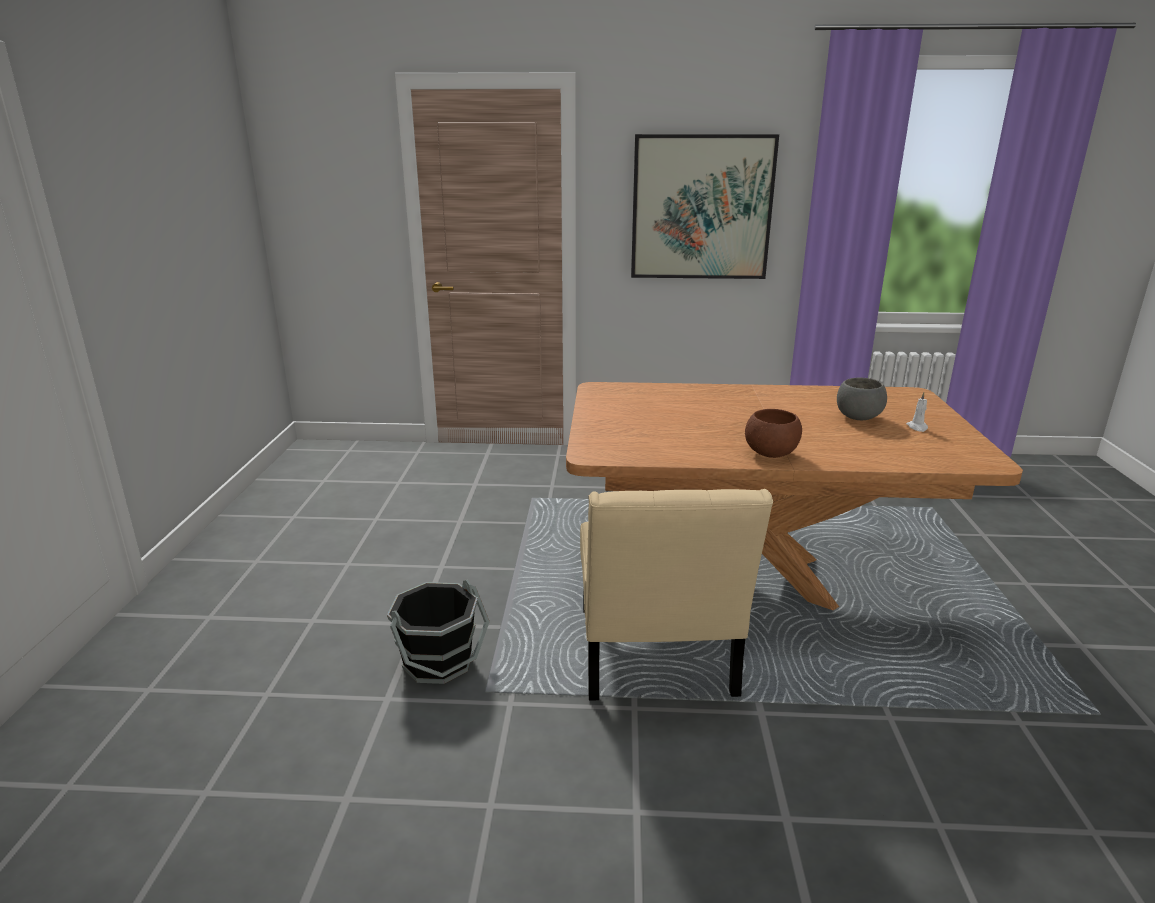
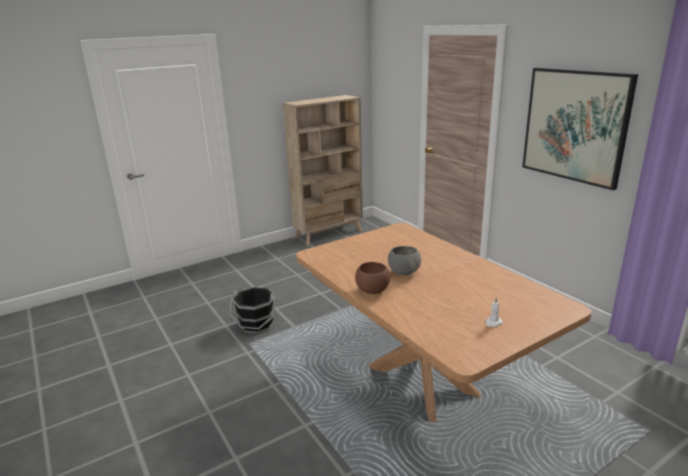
camera: 55 degrees right, 0 degrees up
(276, 488) = (329, 234): none -> beige bookcase
(655, 658) = (315, 376): beige chair -> none
(857, 417) = (477, 300): grey bowl -> grey bowl (403, 272)

